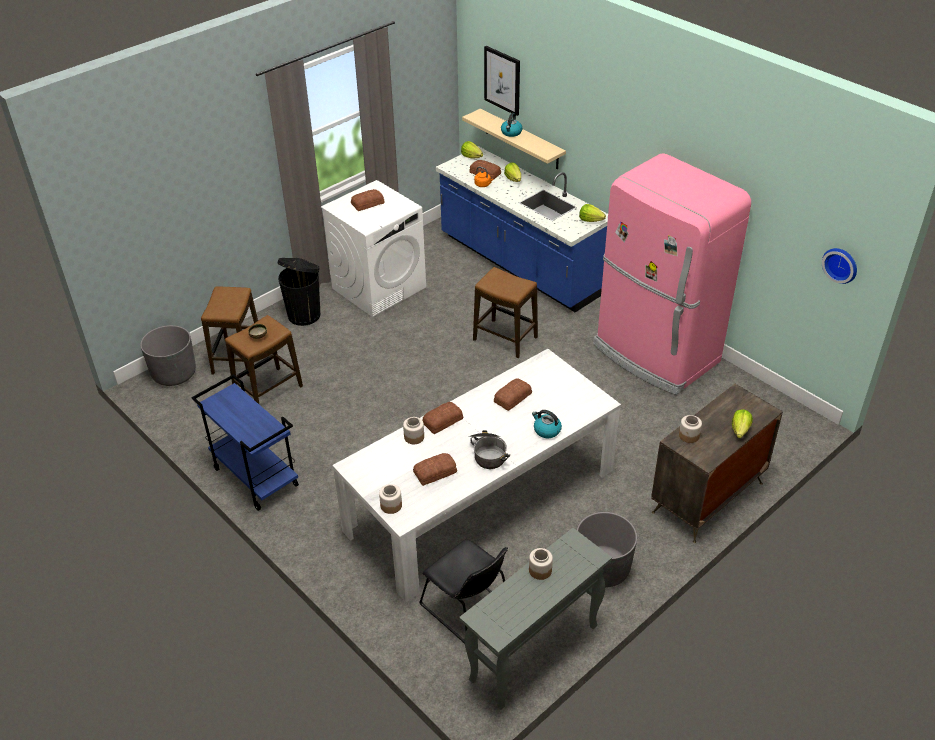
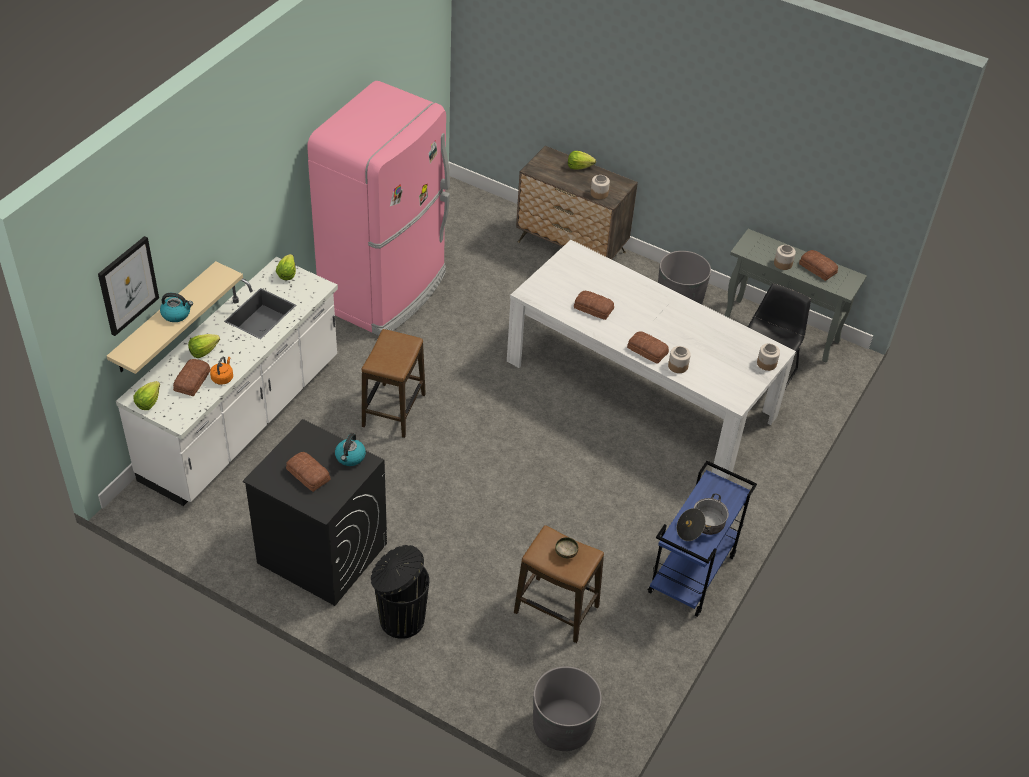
camera: 110 degrees left, 5 degrees up
(237, 357) = (508, 665): stool -> none
(379, 287) = (321, 553): white washing machine -> black washing machine
(436, 473) = (714, 342): bread -> bread (817, 268)
(488, 454) = (674, 313): cooking pot -> cooking pot (701, 526)
(520, 265) = (243, 420): blue counter -> white counter
(546, 430) = (626, 281): kettle -> kettle (350, 457)
(841, 264) = (430, 56): wall clock -> none

